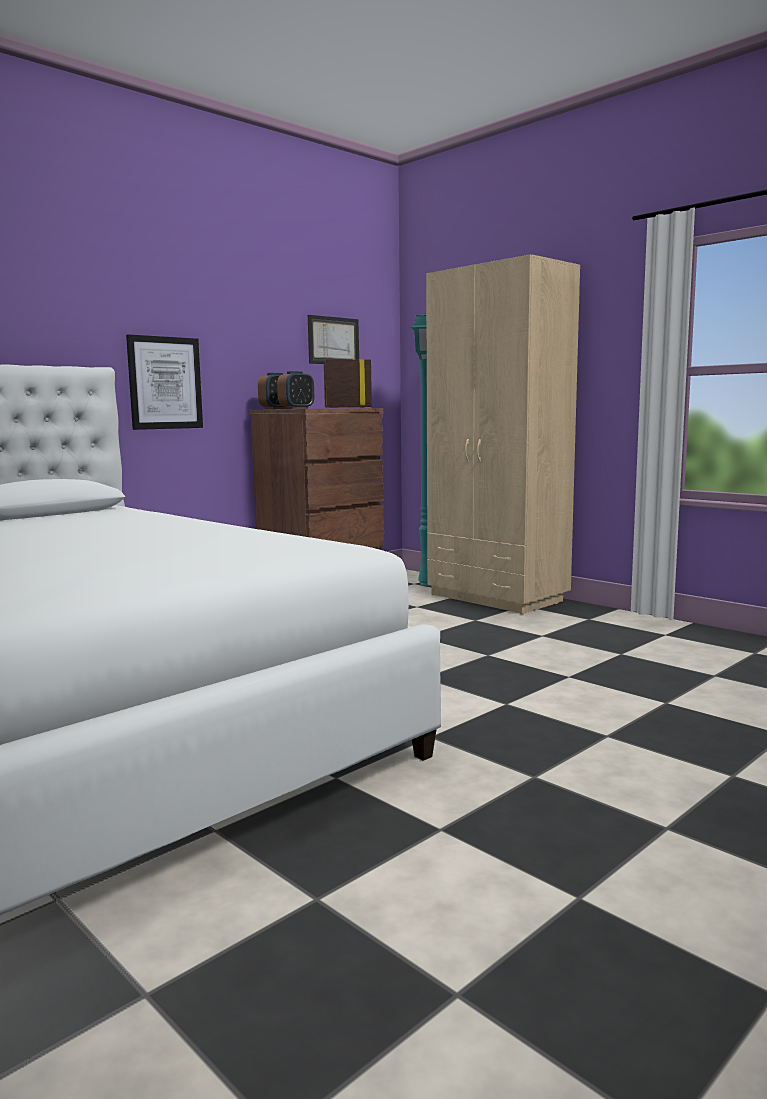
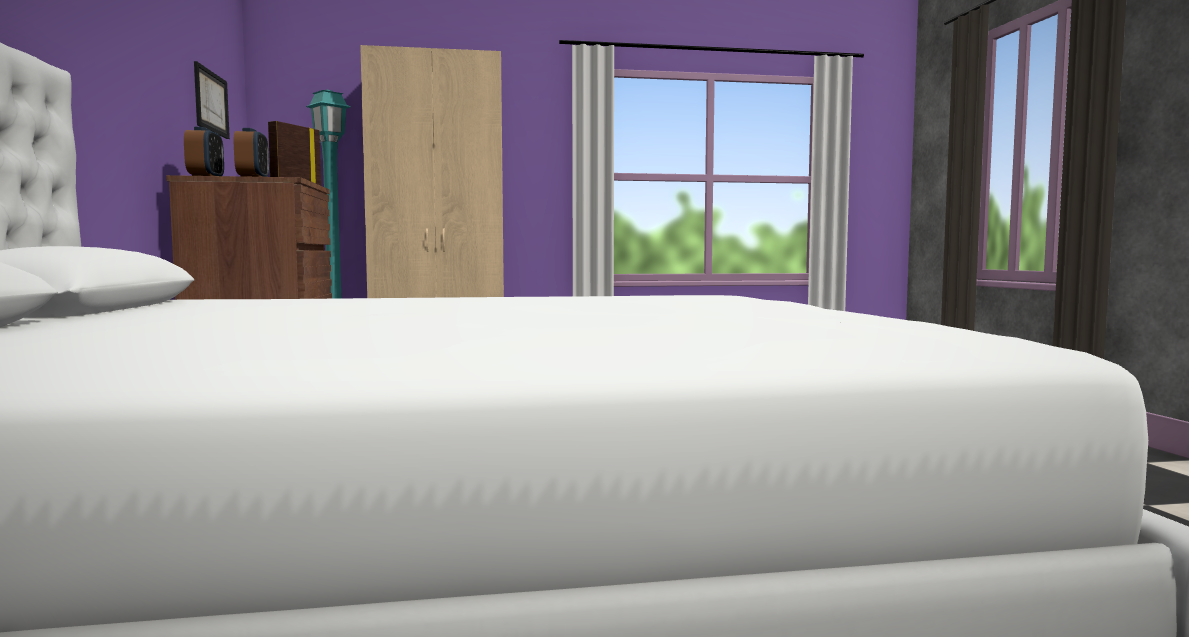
camera: 55 degrees left, 5 degrees down
(165, 383) = (85, 114): picture -> none

